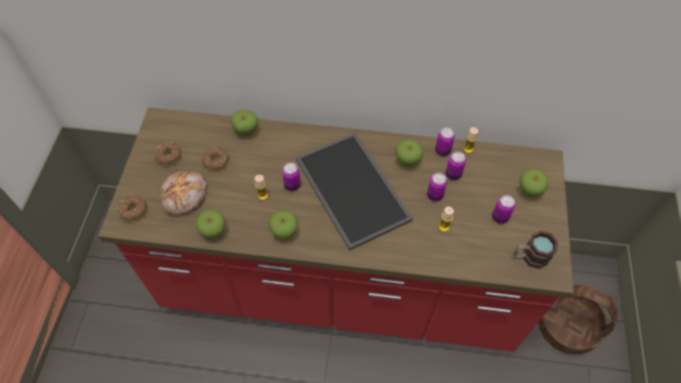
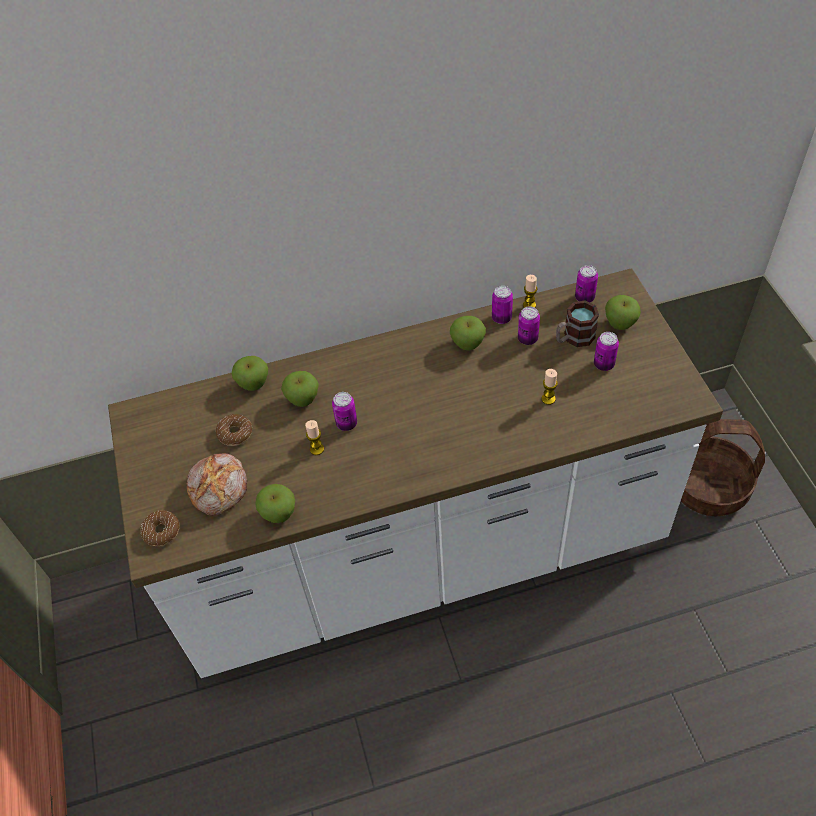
camera: 20 degrees left, 5 degrees down
(169, 156) = (171, 450): donut -> none
(284, 232) = (367, 479): apple -> apple (303, 399)
(340, 285) = (421, 555): red counter -> white counter
(354, 189) = (423, 399): tray -> none
(434, 195) = (519, 369): can -> can (584, 298)
(529, 257) = (658, 392): mug -> mug (573, 338)

